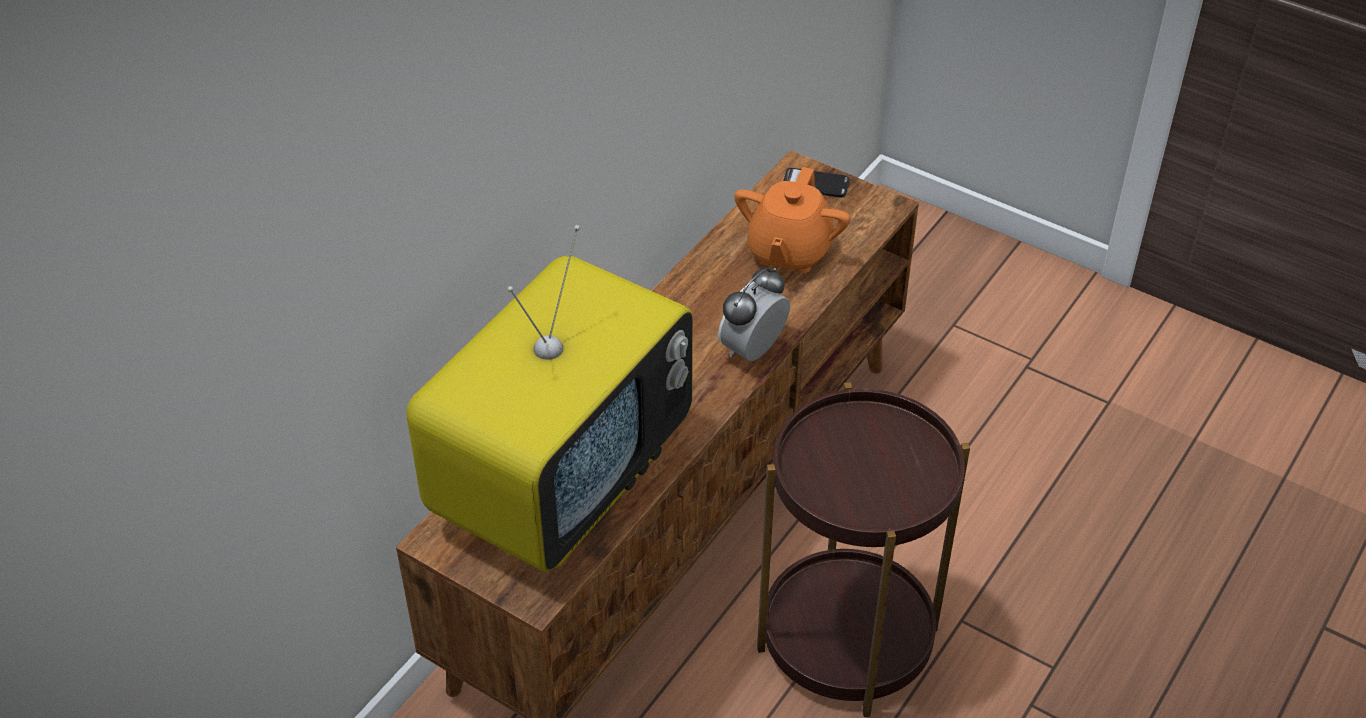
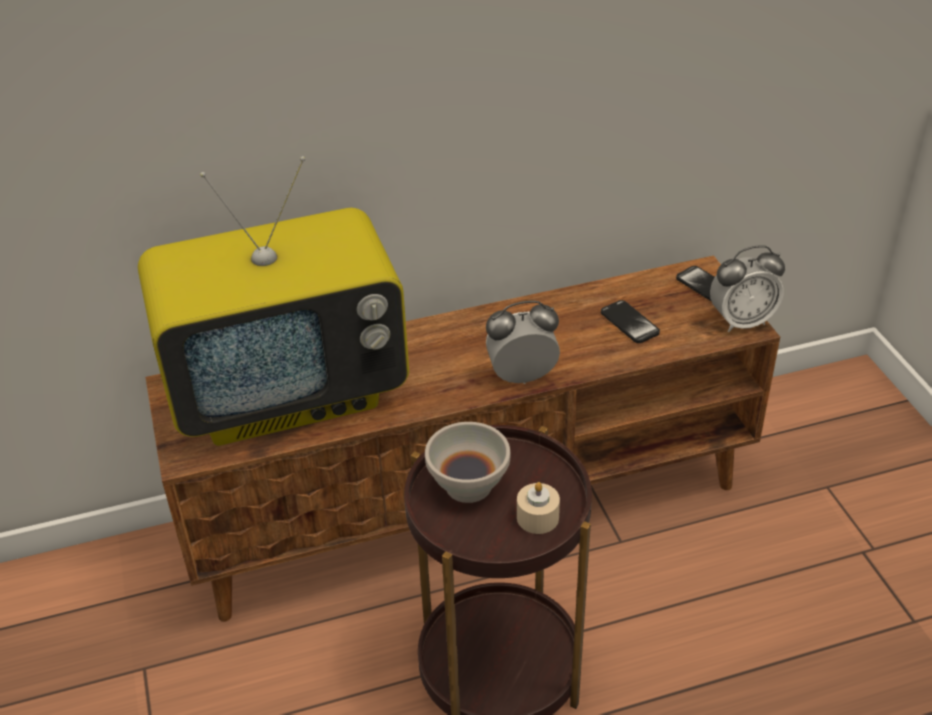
camera: 40 degrees right, 5 degrees down
(788, 252) = (629, 323): orange teapot -> phone
(833, 468) = (470, 485): none -> white bowl
(876, 203) = (741, 321): none -> alarm clock
(914, 463) = (537, 517): none -> beige candle

